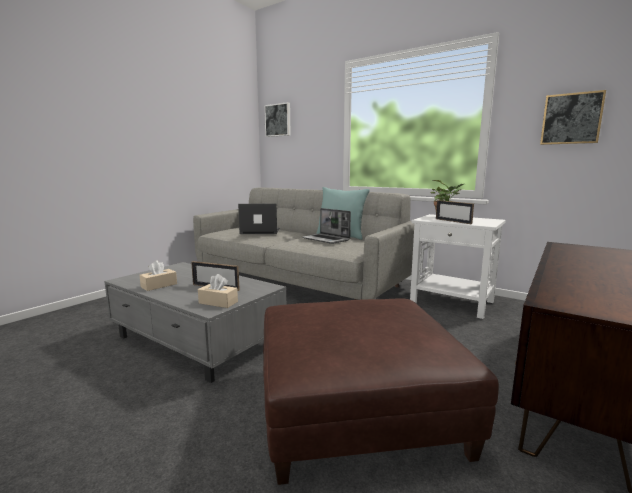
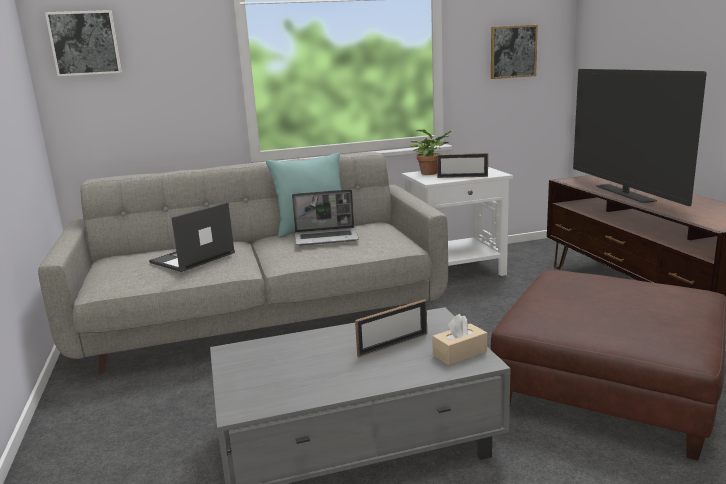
camera: 50 degrees left, 5 degrees up
(159, 285) = (325, 381): beige tissue box -> none
(573, 262) = (624, 194): none -> television

